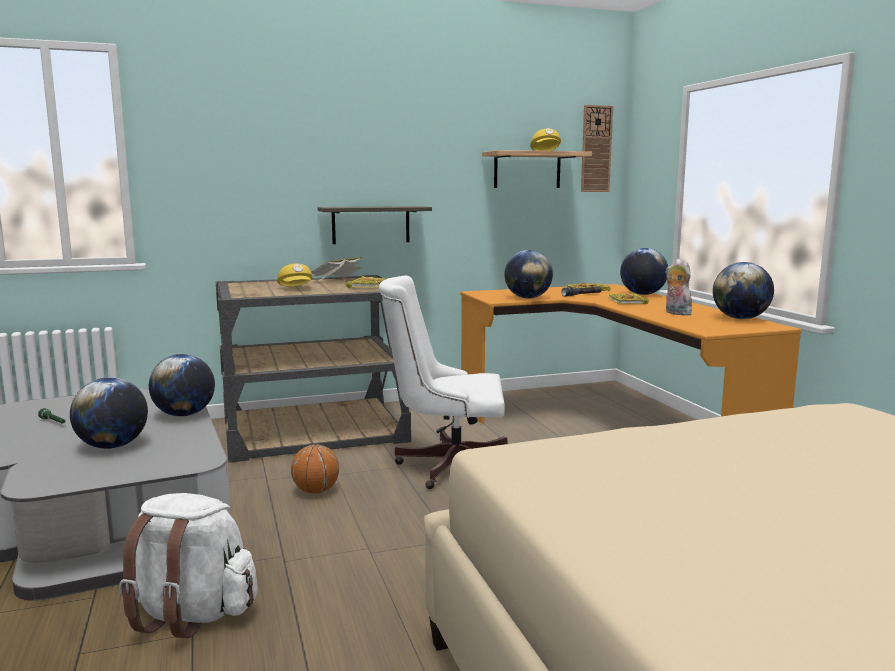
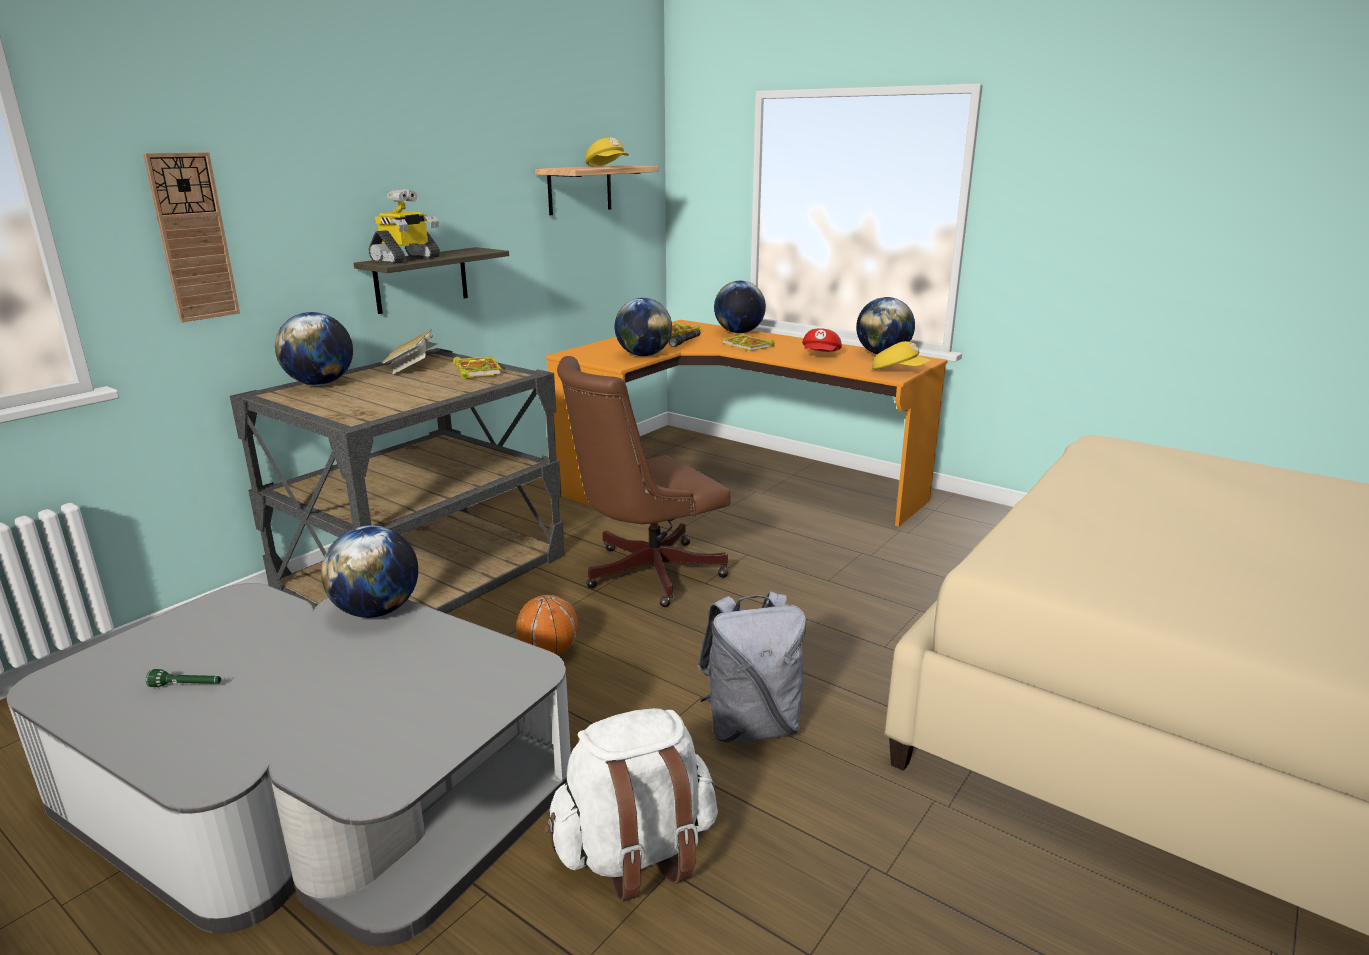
camera: 35 degrees left, 10 degrees up
(113, 446) = (368, 690): globe -> globe (320, 383)
(296, 288) = (393, 391): yellow cap -> yellow cap (899, 371)
(349, 206) = (406, 259): none -> toy robot
(373, 577) = (751, 725): none -> grey backpack
(447, 466) = (644, 574): white office chair -> brown office chair
(596, 149) = (640, 158): wall clock -> wall clock (193, 237)
(675, 313) = (821, 356): plush toy -> red cap

